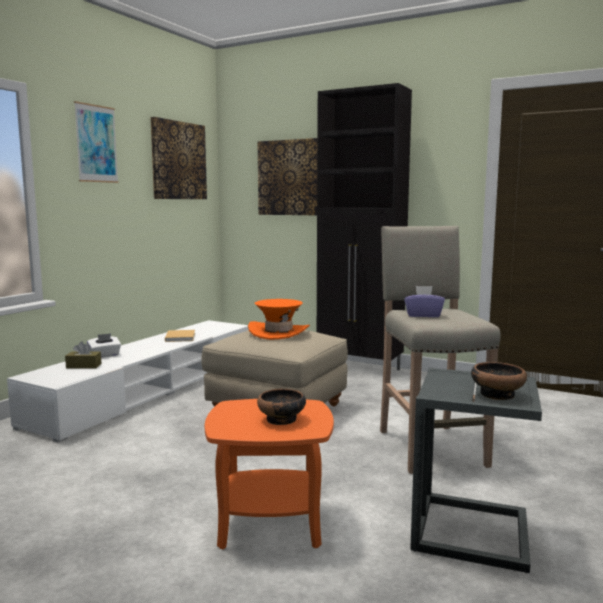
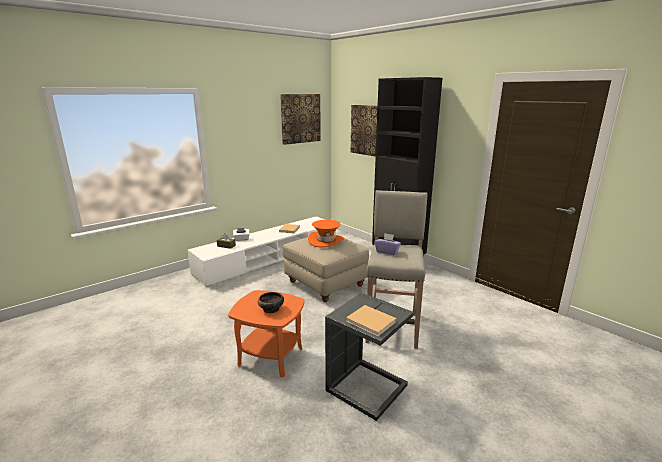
camera: 20 degrees right, 10 degrees up
(96, 144) = (243, 116): picture -> none
(497, 394) = (372, 322): bowl -> beige book

